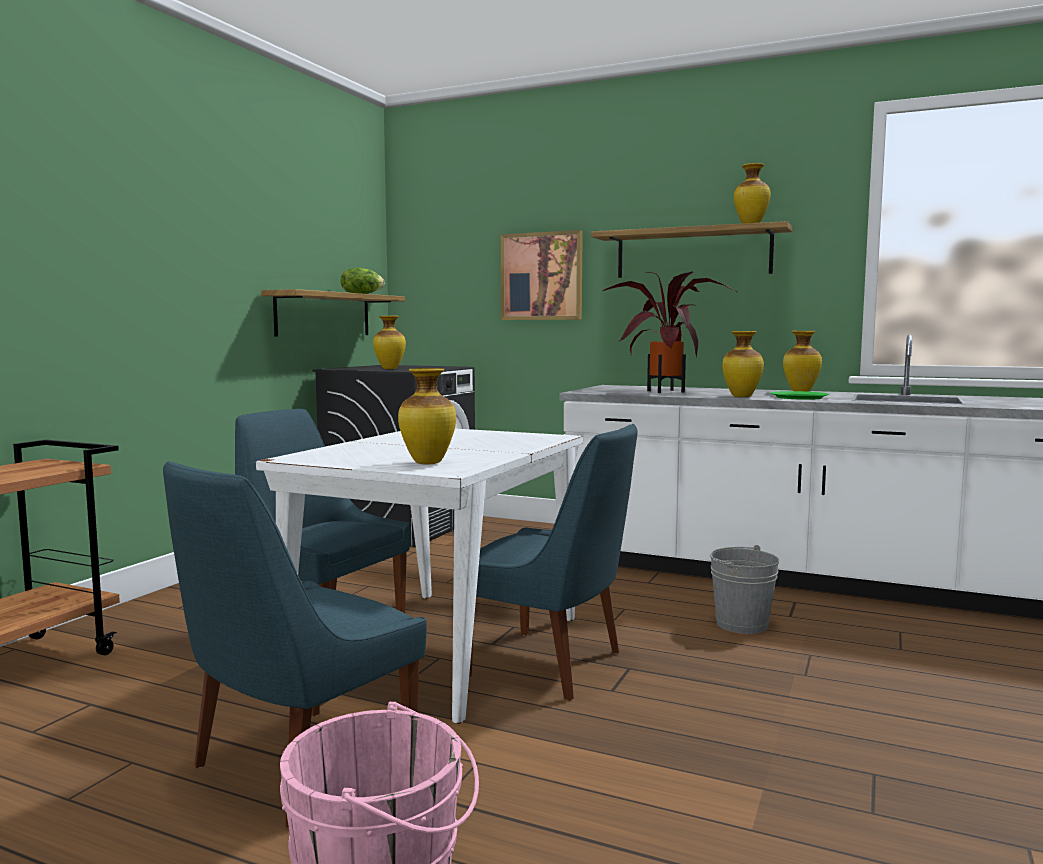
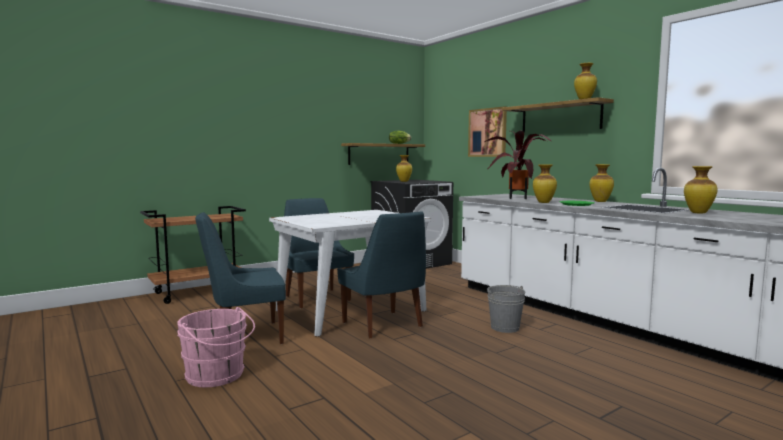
camera: 30 degrees right, 0 degrees up
(427, 463) = (321, 222): vase -> vase (698, 213)

